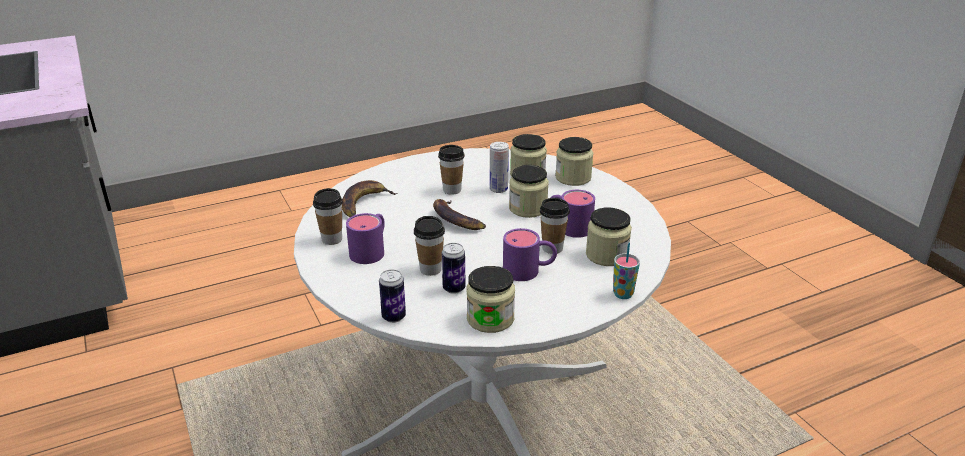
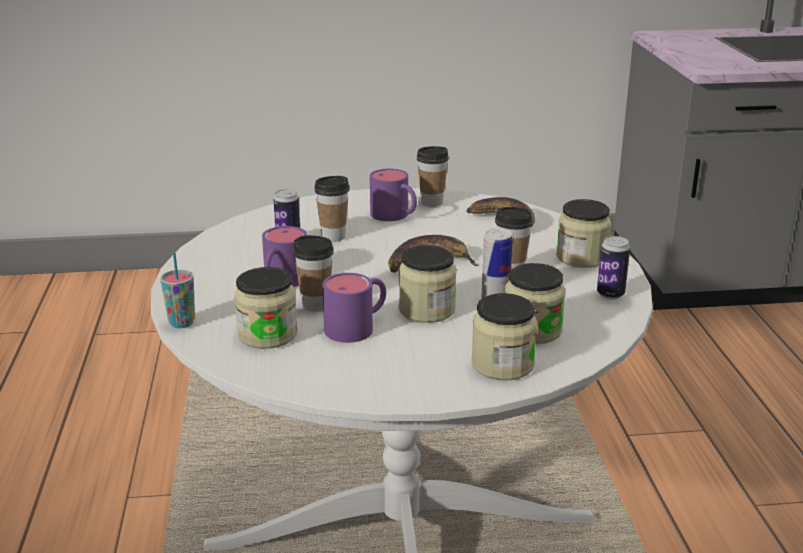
camera: 110 degrees right, 5 degrees down
(393, 317) = (270, 213): can -> can (610, 294)
(490, 319) = (221, 250): jar -> jar (581, 257)

